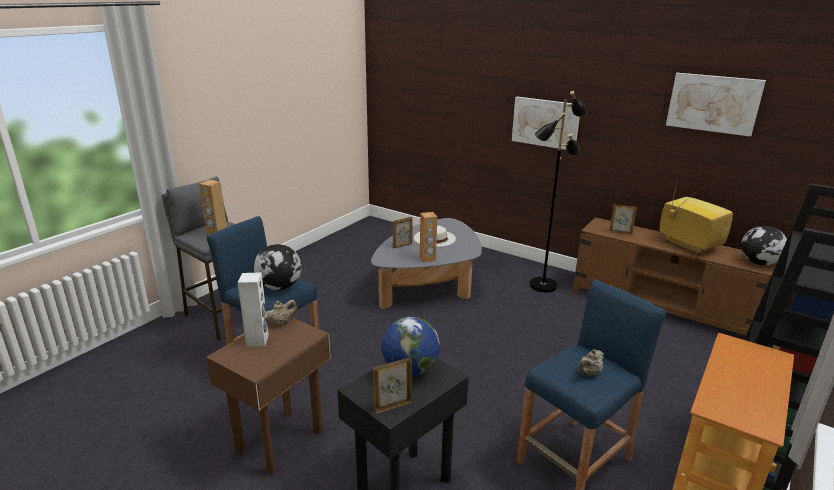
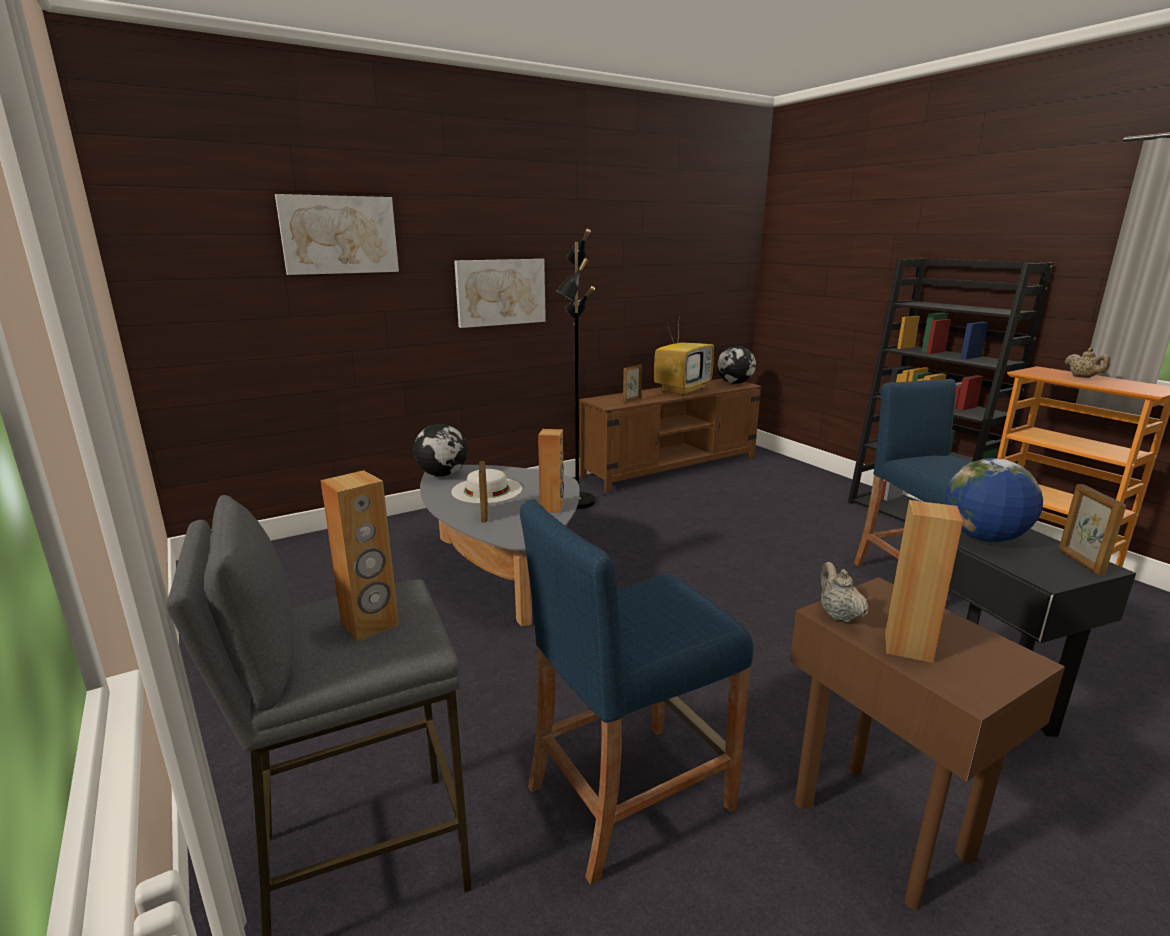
camera: 65 degrees left, 5 degrees down
(258, 340) = (908, 646): white speaker -> brown speaker
(280, 287) = (674, 603): globe -> globe (443, 474)
(589, 373) = (960, 464): beige teapot -> beige teapot (1083, 377)
(687, 245) = (682, 390): television -> television turned 135 degrees clockwise
(713, 103) = (665, 238): picture -> picture (339, 235)

